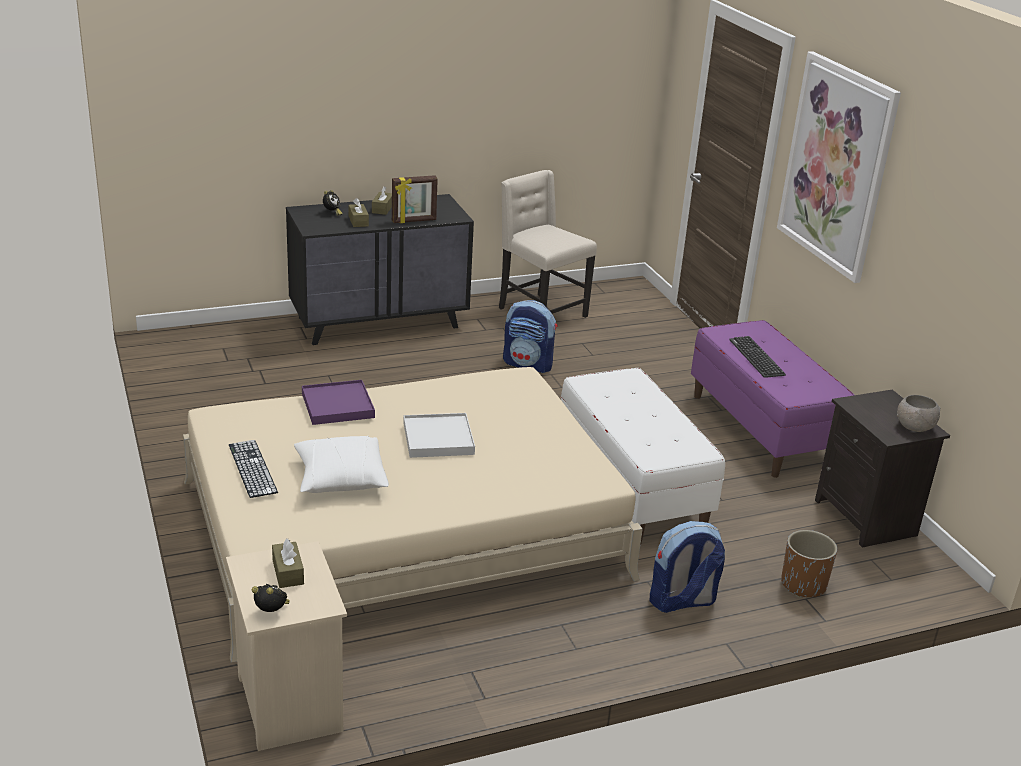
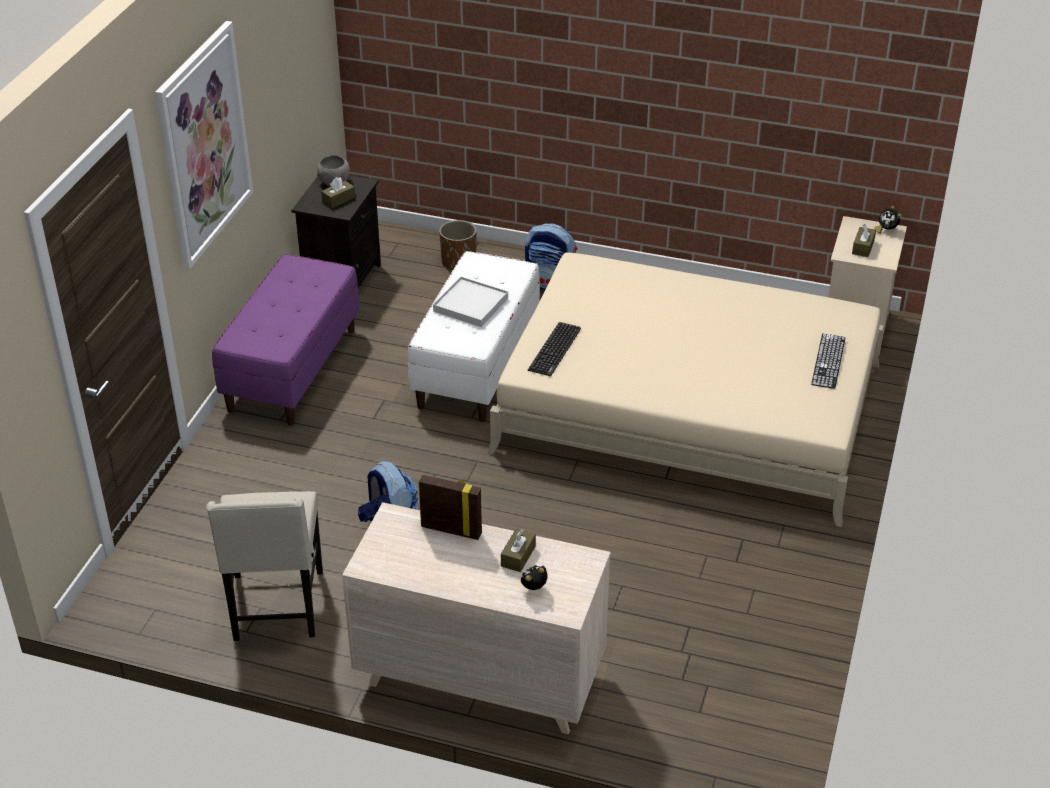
camera: 140 degrees left, 10 degrees up
(337, 406) = (716, 395): purple tray -> none
(340, 478) = (765, 333): white pillow -> none
(379, 322) = (479, 677): black dresser -> beige dresser
(382, 209) = (463, 572): brown tissue box -> brown tissue box (338, 199)
(438, 439) = (663, 334): white tray -> white tray (470, 304)
(756, 357) = (295, 313): keyboard -> keyboard (554, 349)

